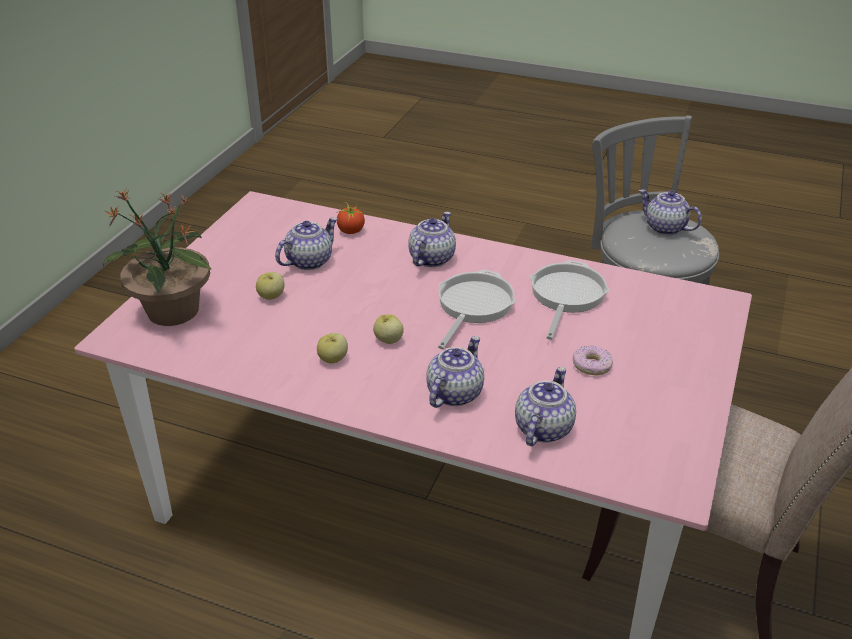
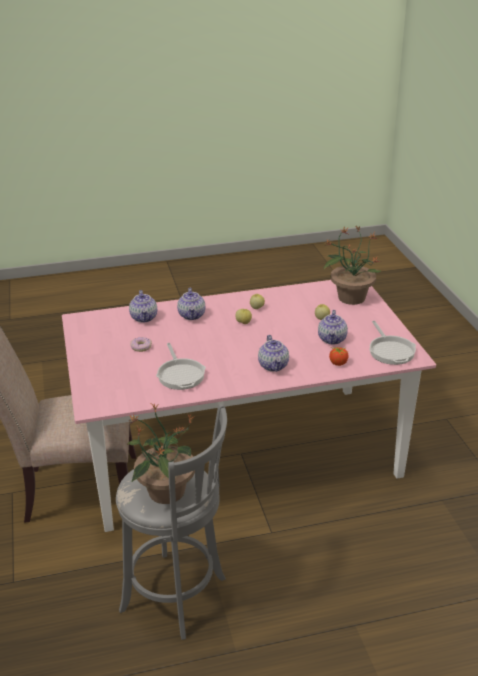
camera: 145 degrees right, 5 degrees down
(473, 306) = (223, 351): frying pan -> frying pan (390, 351)
(664, 228) = (165, 492): teapot -> potted plant

